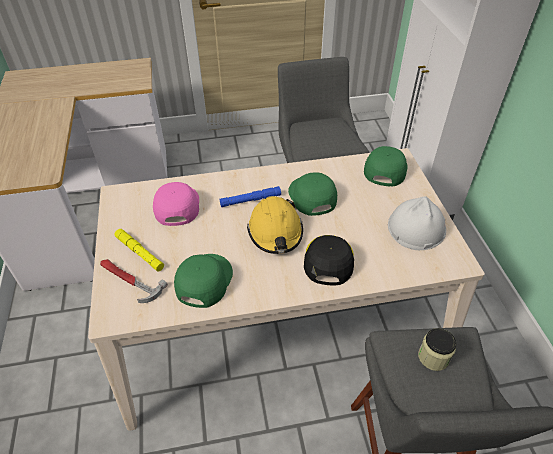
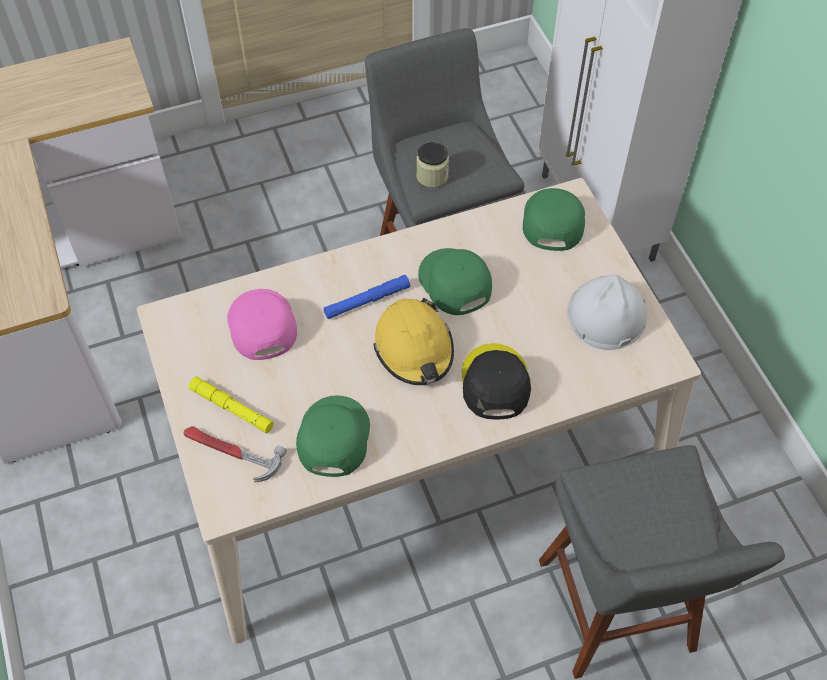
camera: 10 degrees left, 10 degrees up
(433, 357) = (644, 494): jar -> jar (432, 176)

